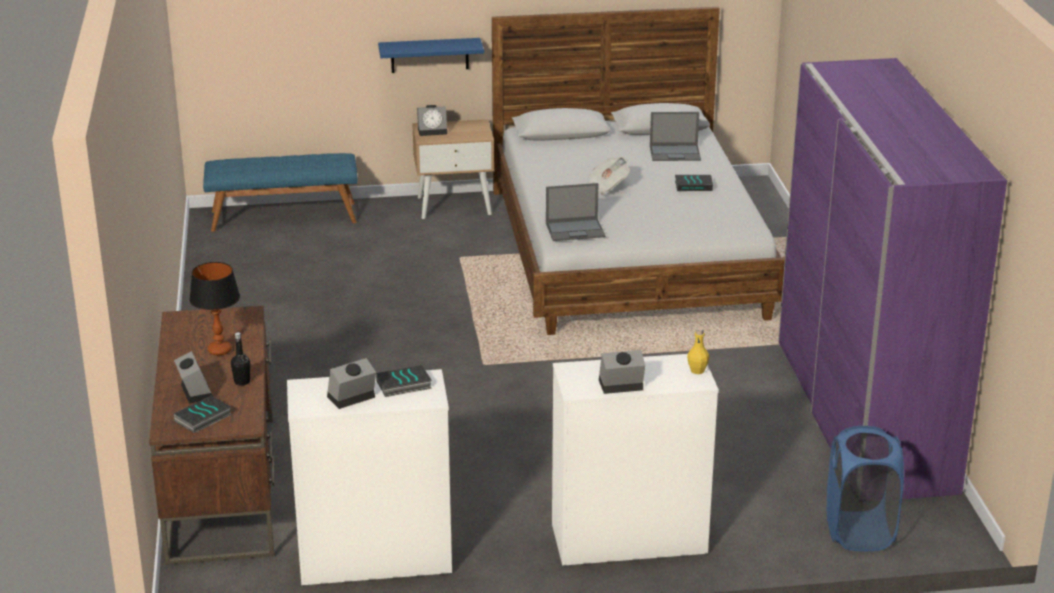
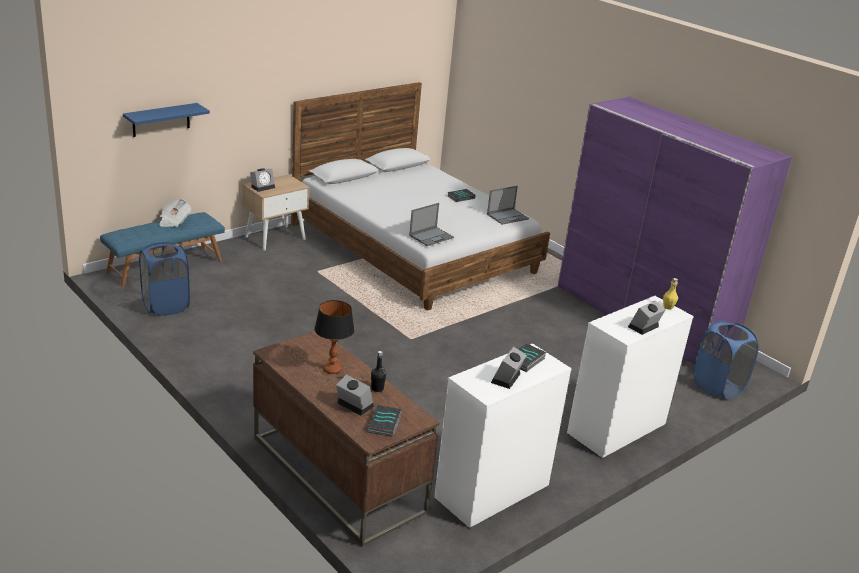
camera: 35 degrees left, 0 degrees up
(237, 262) = (166, 306): none -> blue laundry basket
(429, 55) = (253, 133): blue shelf -> blue shelf (161, 120)
(605, 187) = (414, 206): newspaper -> newspaper (174, 221)
(675, 153) = (426, 179): laptop -> laptop (508, 216)

